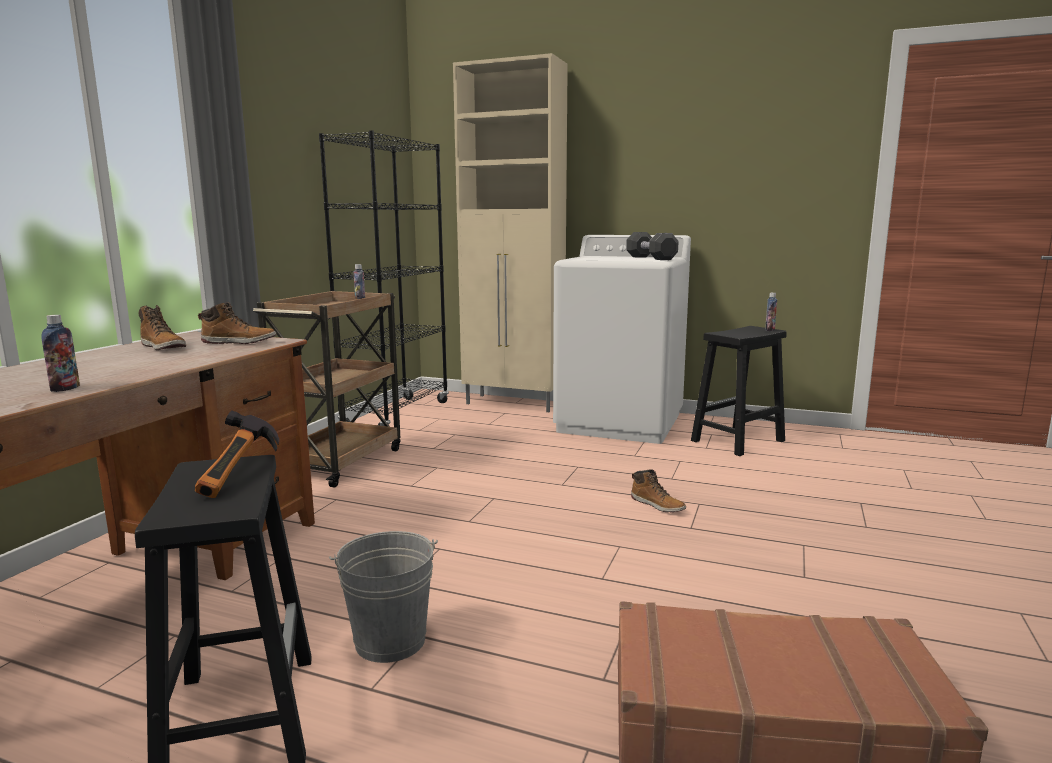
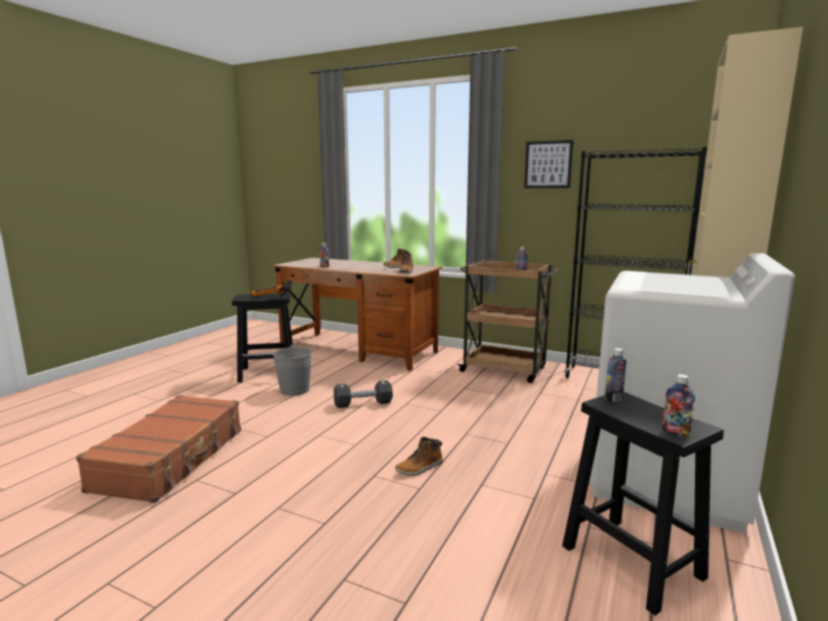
camera: 95 degrees right, 0 degrees up
(276, 142) = (548, 164): none -> picture
(651, 258) = (686, 289): black dumbbell -> black dumbbell (363, 403)
(726, 334) = (613, 399): none -> bottle

